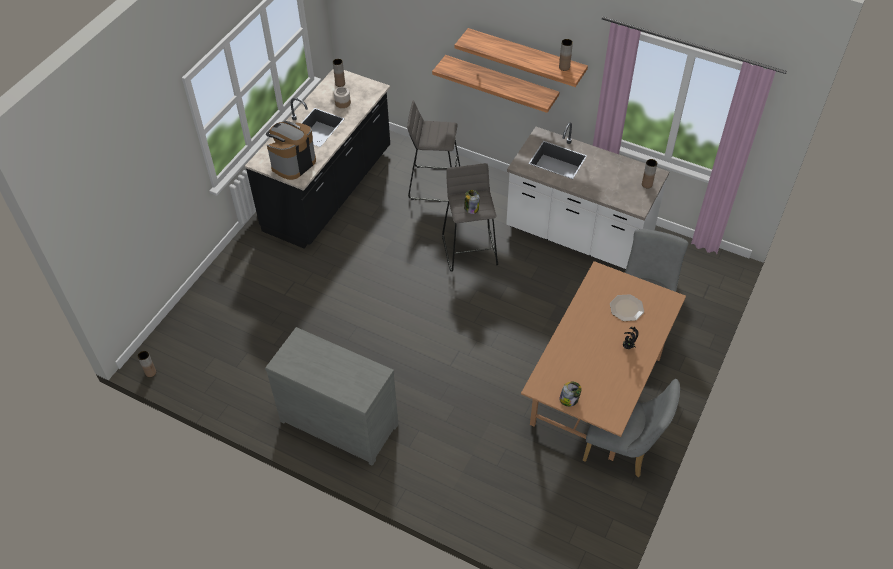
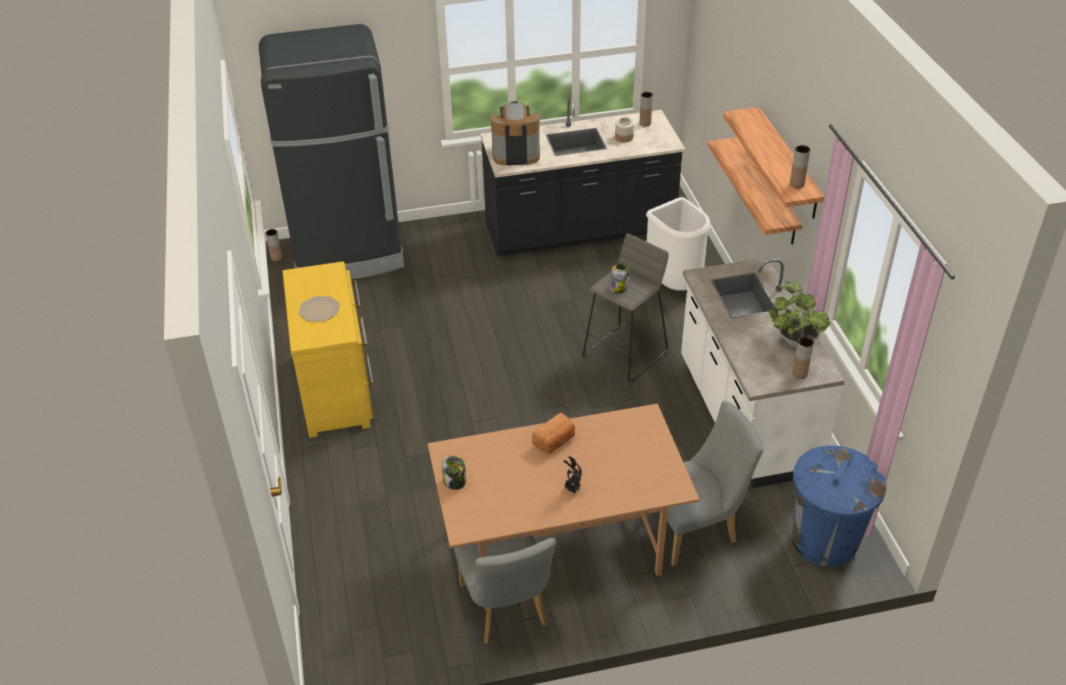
camera: 50 degrees right, 10 degrees down
(201, 326) = (349, 254): none -> black fridge
(340, 420) = (337, 388): grey dresser -> yellow dresser
(434, 183) = (675, 284): grey stool -> white trash can
(581, 329) = (555, 442): none -> bread
(618, 166) = (795, 340): none -> potted plant
(626, 308) = (623, 461): plate -> plate (319, 309)
(698, 271) = (824, 541): none -> blue trash can

